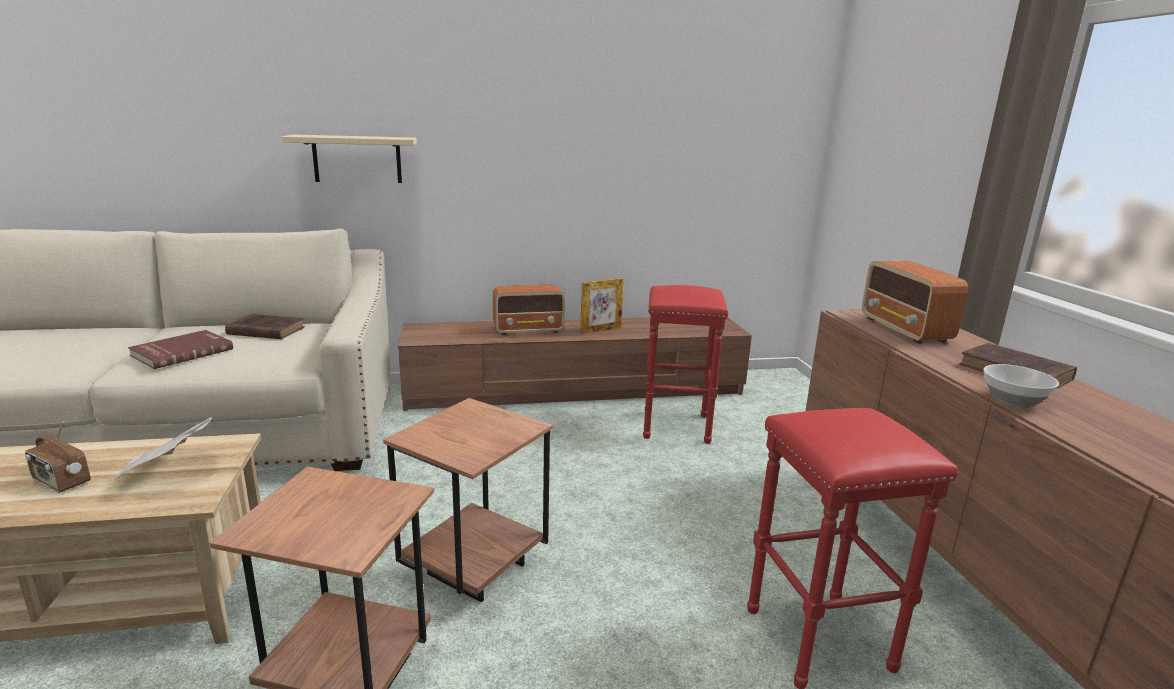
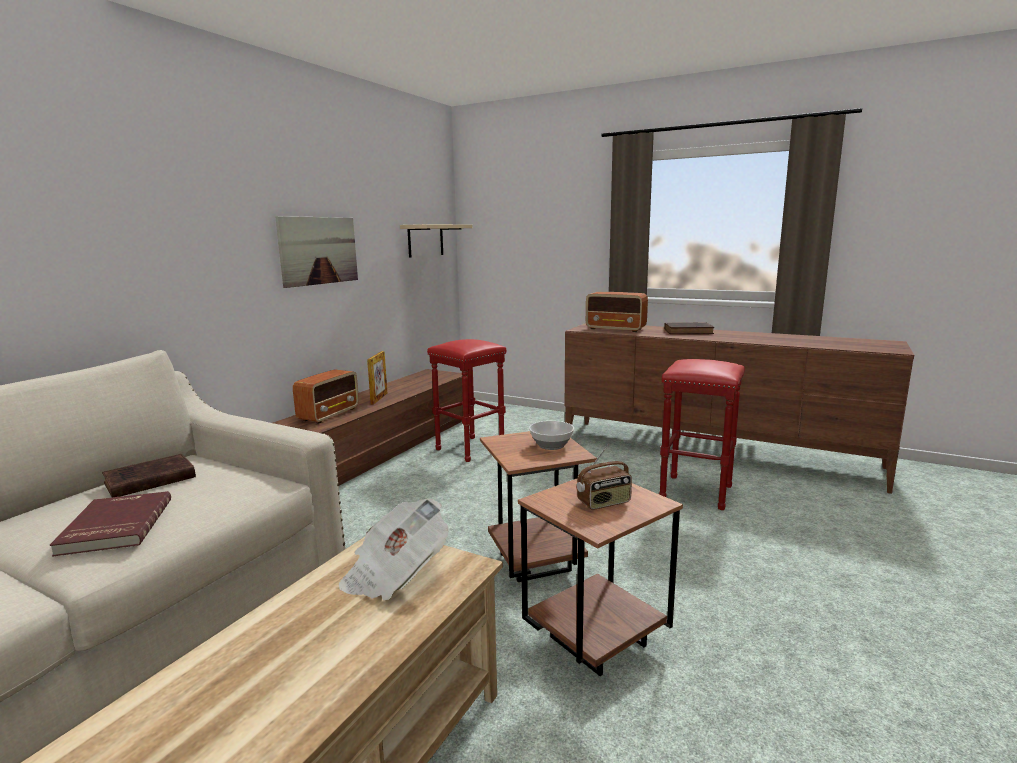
camera: 50 degrees left, 5 degrees down
(61, 482) = (334, 633): radio -> radio (604, 503)
(357, 159) = (134, 273): beige shelf -> beige shelf (425, 240)
(569, 152) = (318, 250): none -> picture
(1013, 400) = (716, 339): bowl -> bowl (551, 446)

